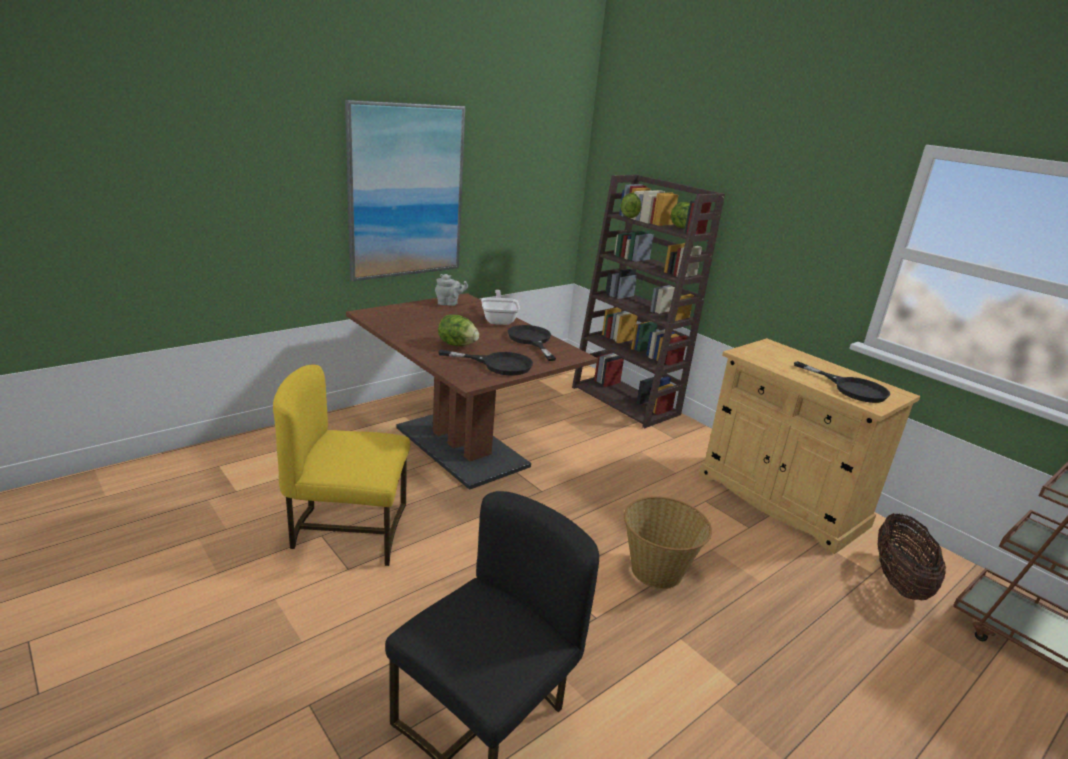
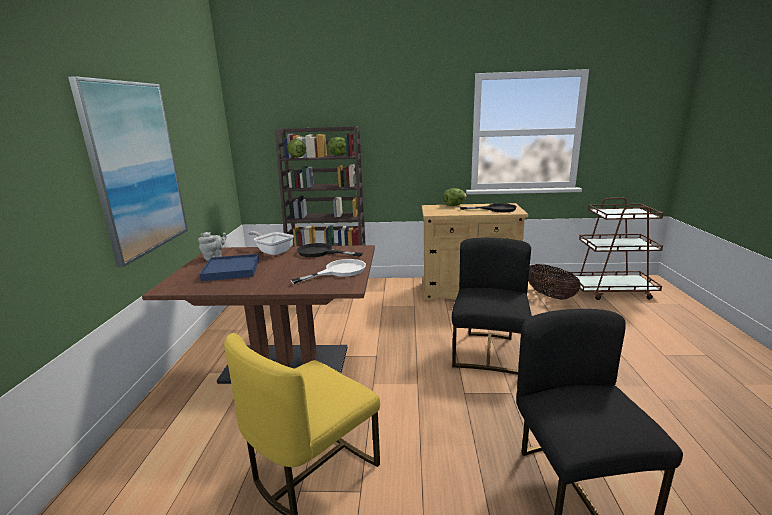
camera: 45 degrees left, 5 degrees down
(433, 321) = (231, 270): none -> blue tray
(457, 345) = (286, 274): lettuce -> lettuce (454, 205)
(498, 364) = (339, 271): black frying pan -> white frying pan
(657, 570) = (489, 352): basket -> black chair

